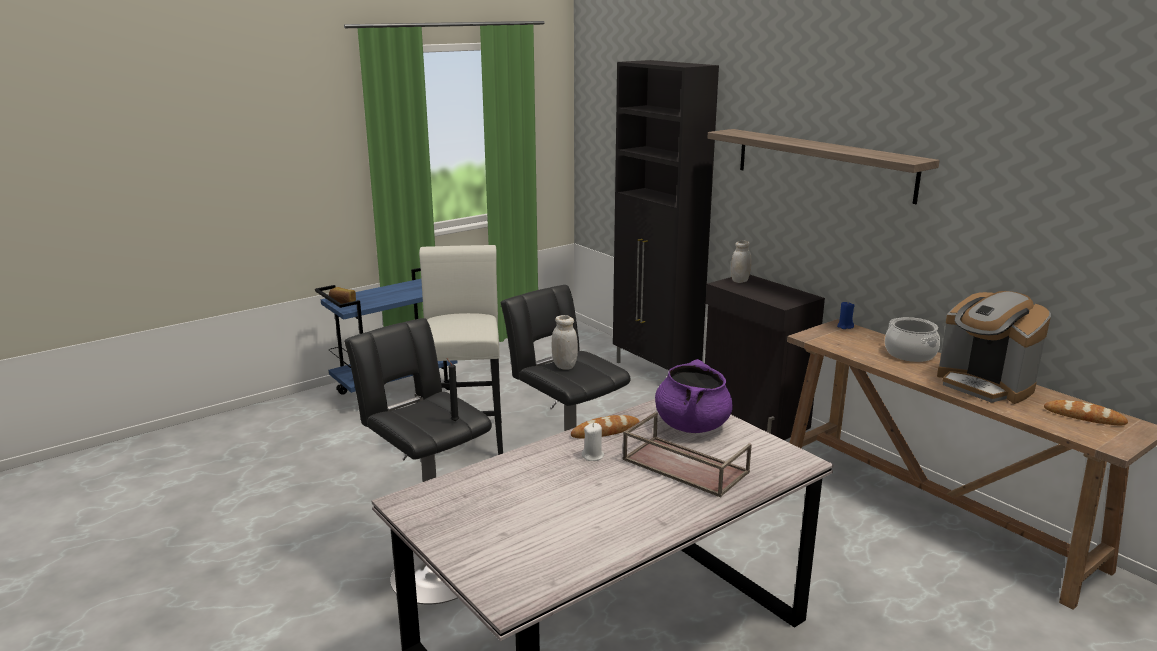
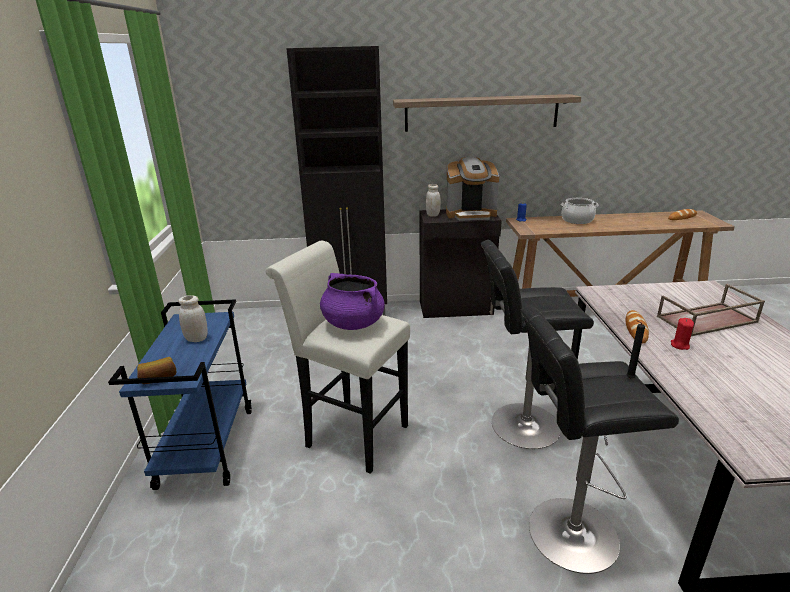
camera: 55 degrees left, 5 degrees up
(564, 366) = (535, 304): white jar -> white jar (197, 339)
(593, 456) = (679, 345): white candle -> red candle
(692, 425) = (640, 299): purple cooking pot -> purple cooking pot (353, 323)
(984, 385) = (632, 220): coffee machine -> coffee machine (470, 214)

